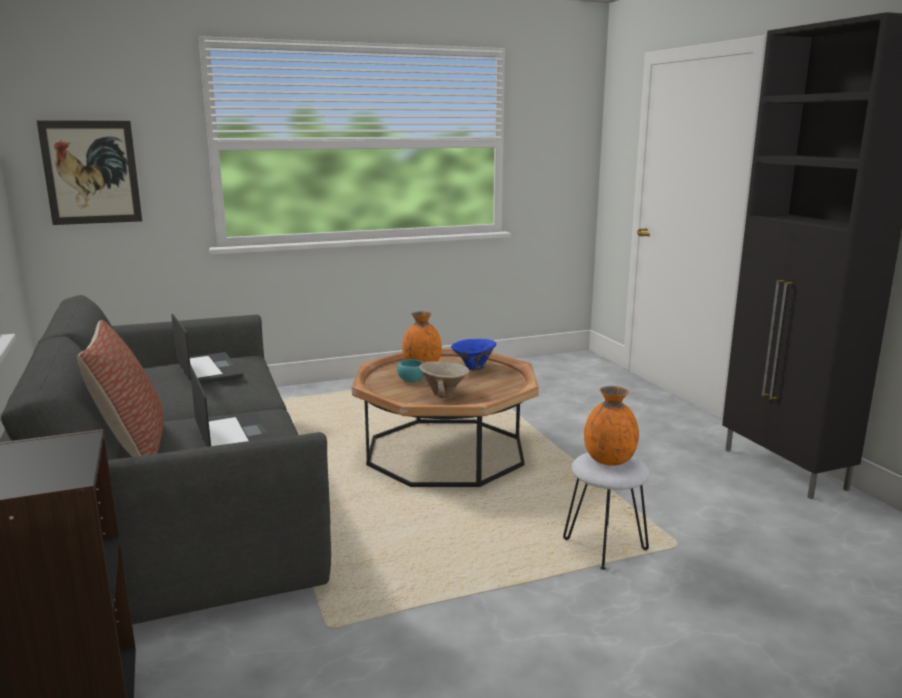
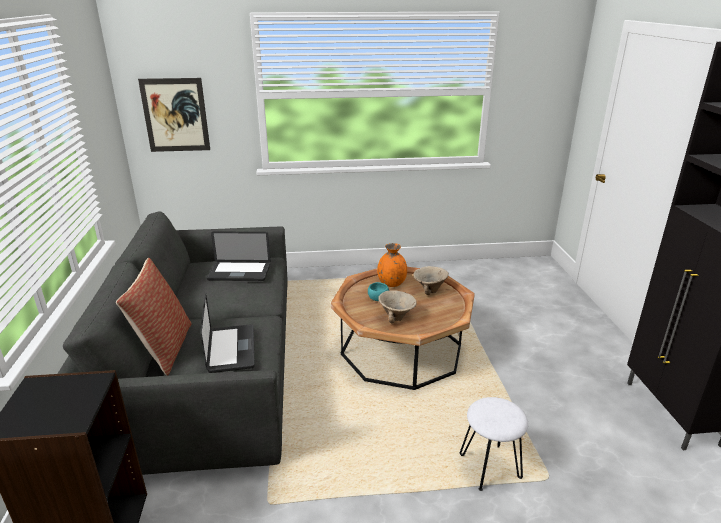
camera: 15 degrees right, 10 degrees up
(209, 370) = (239, 272): laptop -> laptop turned 105 degrees clockwise
(472, 368) = (429, 290): blue bowl -> beige bowl
(609, 460) = (497, 412): orange vase -> none

